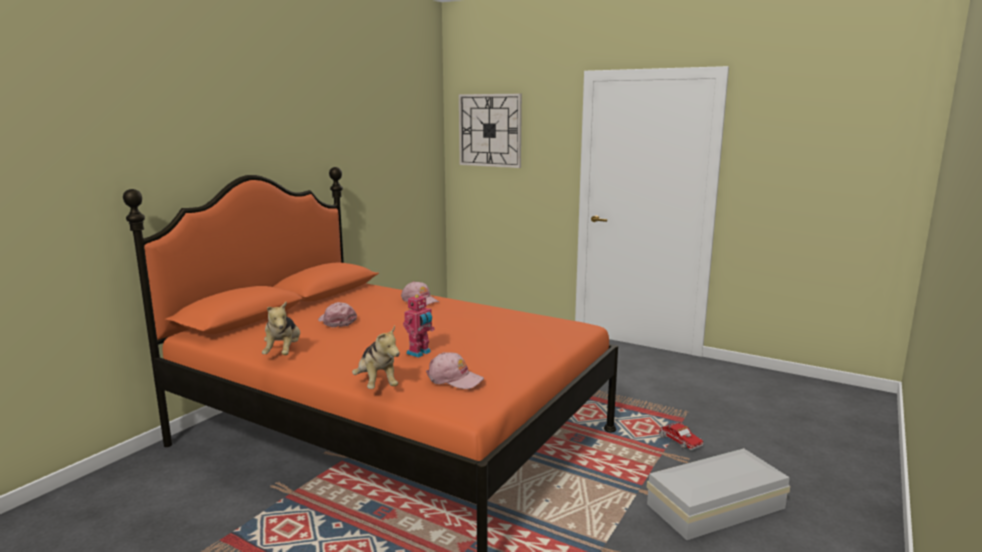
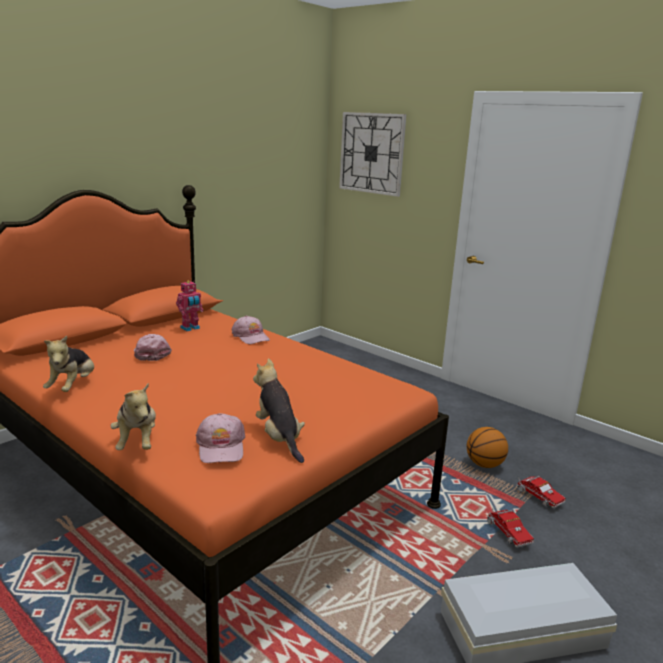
camera: 10 degrees right, 5 degrees up
(419, 353) = (206, 406): toy robot -> toy robot (190, 328)
(454, 379) = (221, 447): pink cap -> pink cap turned 45 degrees clockwise
(496, 369) = (279, 438): none -> plush toy
(640, 395) = (484, 464): none -> basketball
(692, 413) = (537, 496): none -> toy truck

